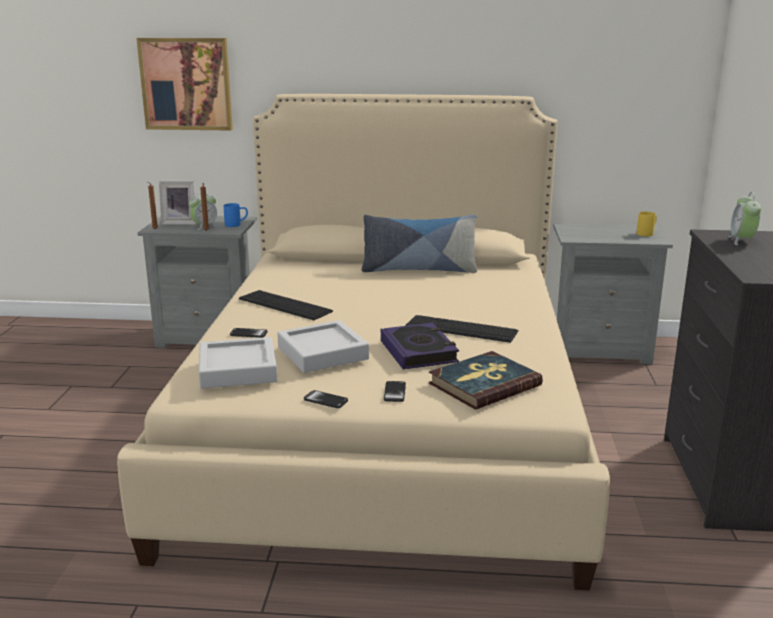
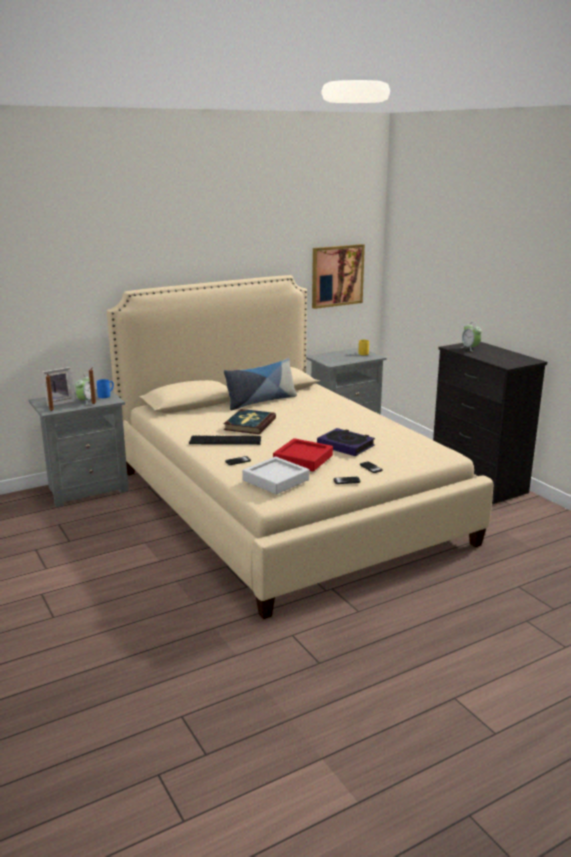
camera: 35 degrees left, 0 degrees up
(186, 84) = (45, 290): picture -> picture (337, 275)
(322, 353) = (303, 459): grey tray -> red tray
(461, 329) = (345, 429): keyboard -> none
(484, 384) = (404, 452): book -> book (249, 424)

